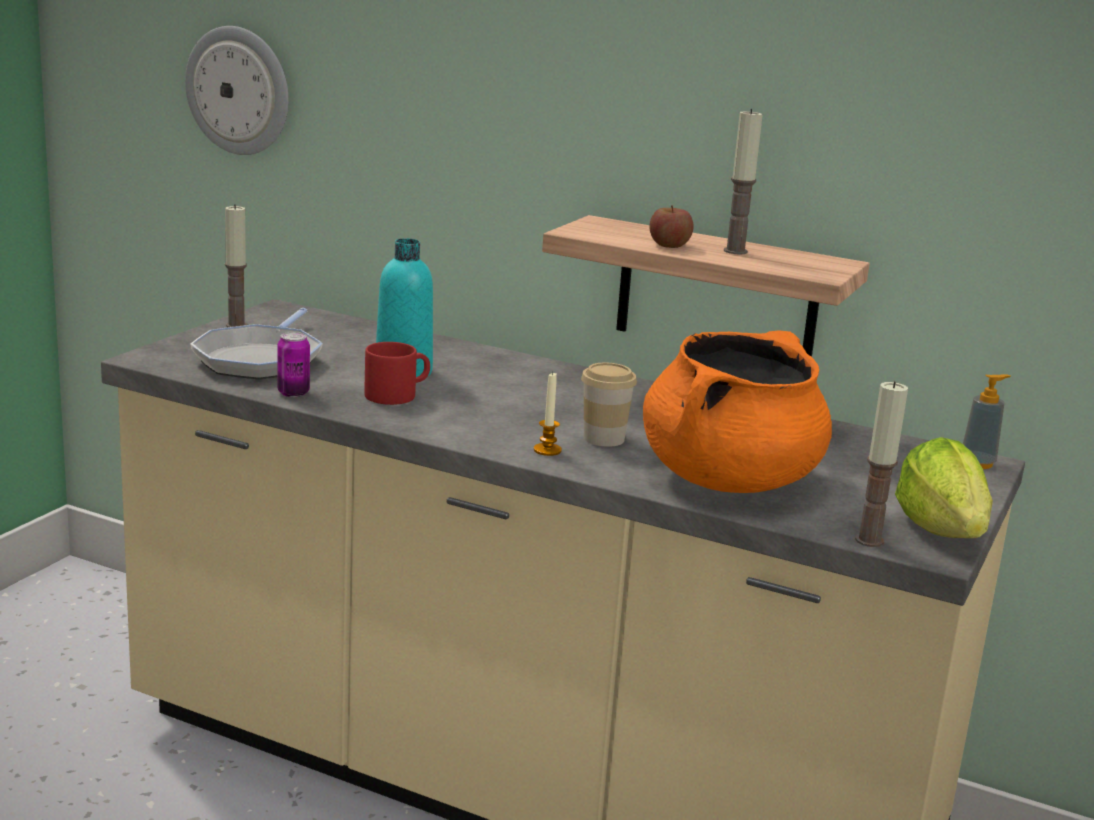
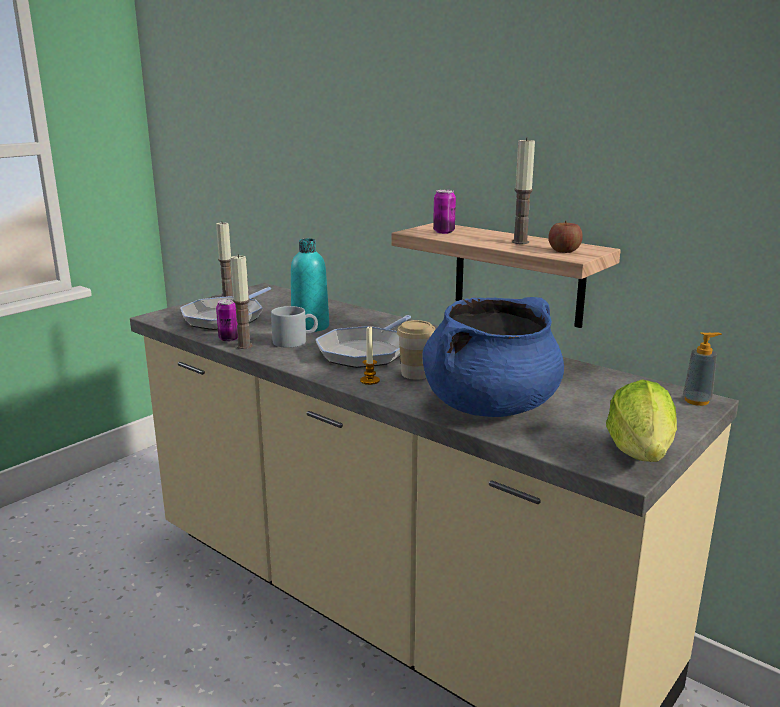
camera: 15 degrees right, 0 degrees up
(239, 90) = (242, 153): wall clock -> none
(397, 394) = (295, 341): red mug -> grey mug
(513, 409) = (365, 352): none -> frying pan
(617, 233) = (444, 232): none -> can
(669, 245) = (474, 239): apple -> apple (564, 251)
(730, 479) = (490, 406): orange cooking pot -> blue cooking pot
(869, 540) = (575, 458): candle -> candle (244, 346)

